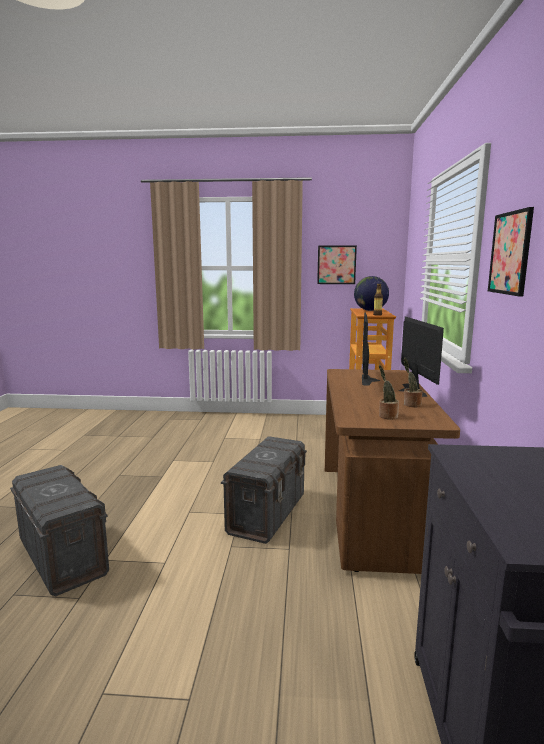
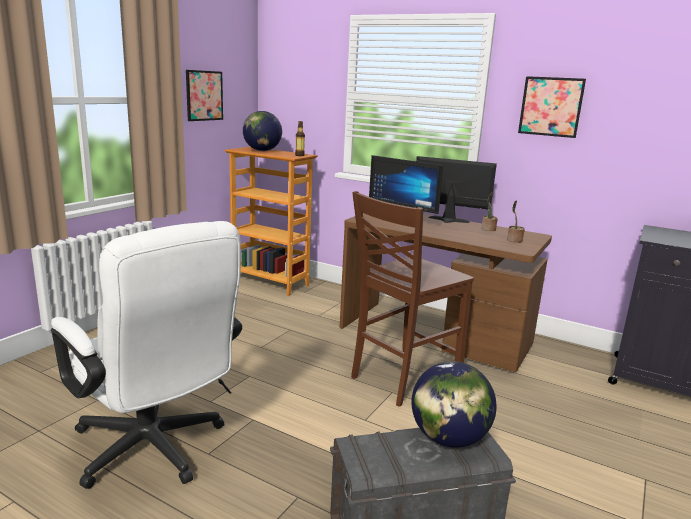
camera: 65 degrees left, 5 degrees up
(69, 495) = (448, 438): none -> globe
(114, 462) = (155, 451): none -> white office chair
(267, 513) = (402, 378): grey storage box -> brown chair

